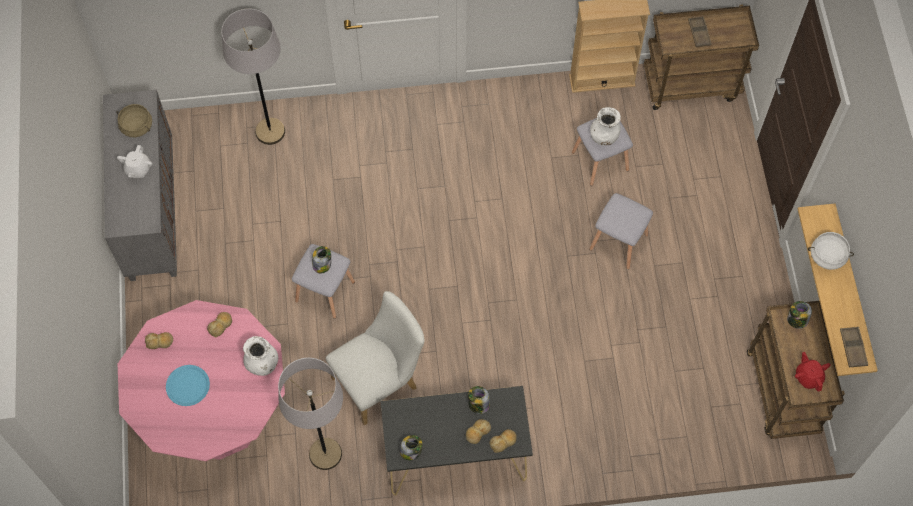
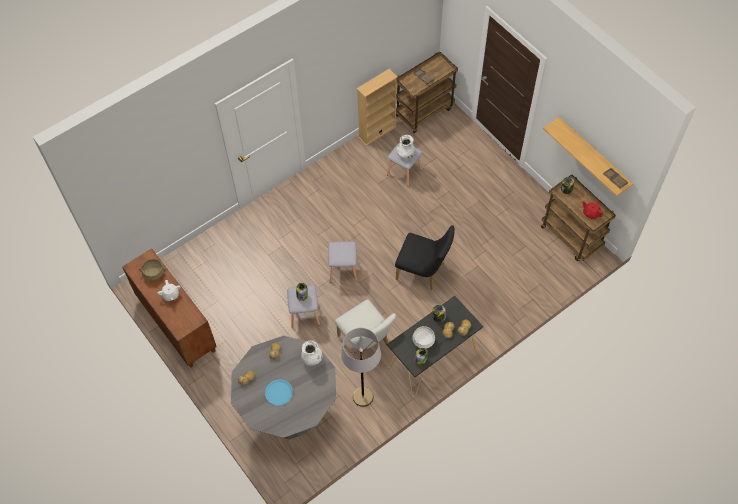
camera: 30 degrees left, 5 degrees down
(150, 211) = (176, 324): grey cabinet -> brown cabinet
(217, 414) = (289, 410): pink dining table -> grey dining table
(270, 131) = (216, 247): grey floor lamp -> none
(380, 381) = (366, 343): white chair -> white chair turned 120 degrees clockwise
(528, 324) = (423, 272): none -> black chair
(618, 241) = (441, 207): grey stool -> grey stool (343, 269)
(827, 256) = (573, 143): white cooking pot -> white cooking pot (423, 340)

